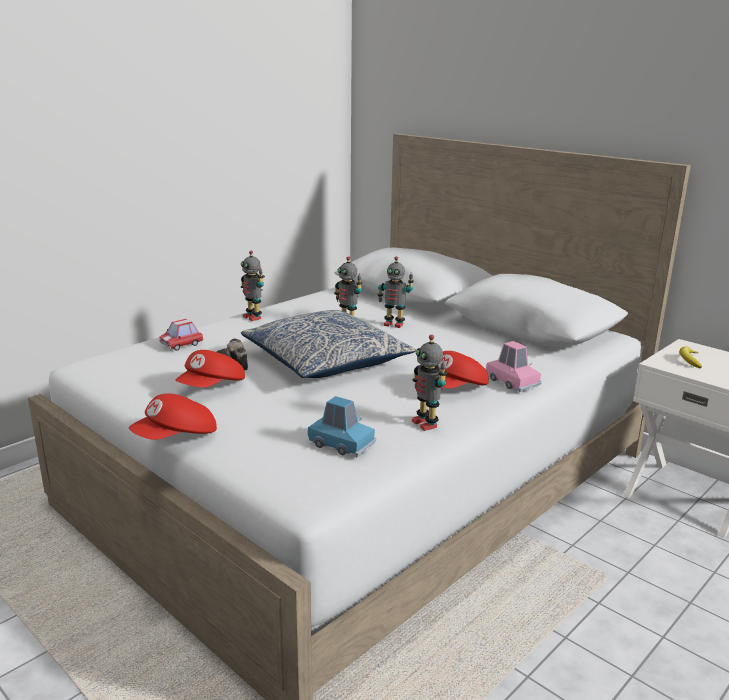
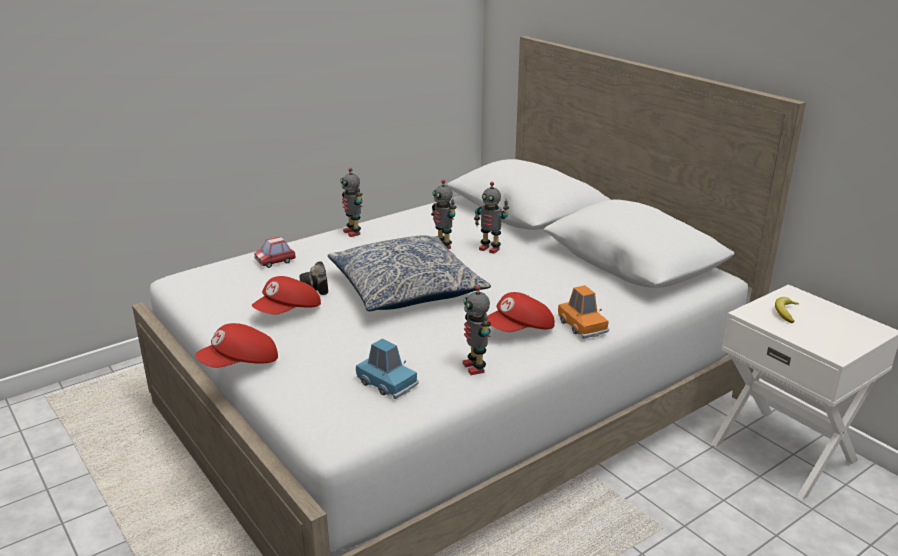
camera: 10 degrees right, 5 degrees up
(512, 382) = (582, 326): pink toy car -> orange toy car

